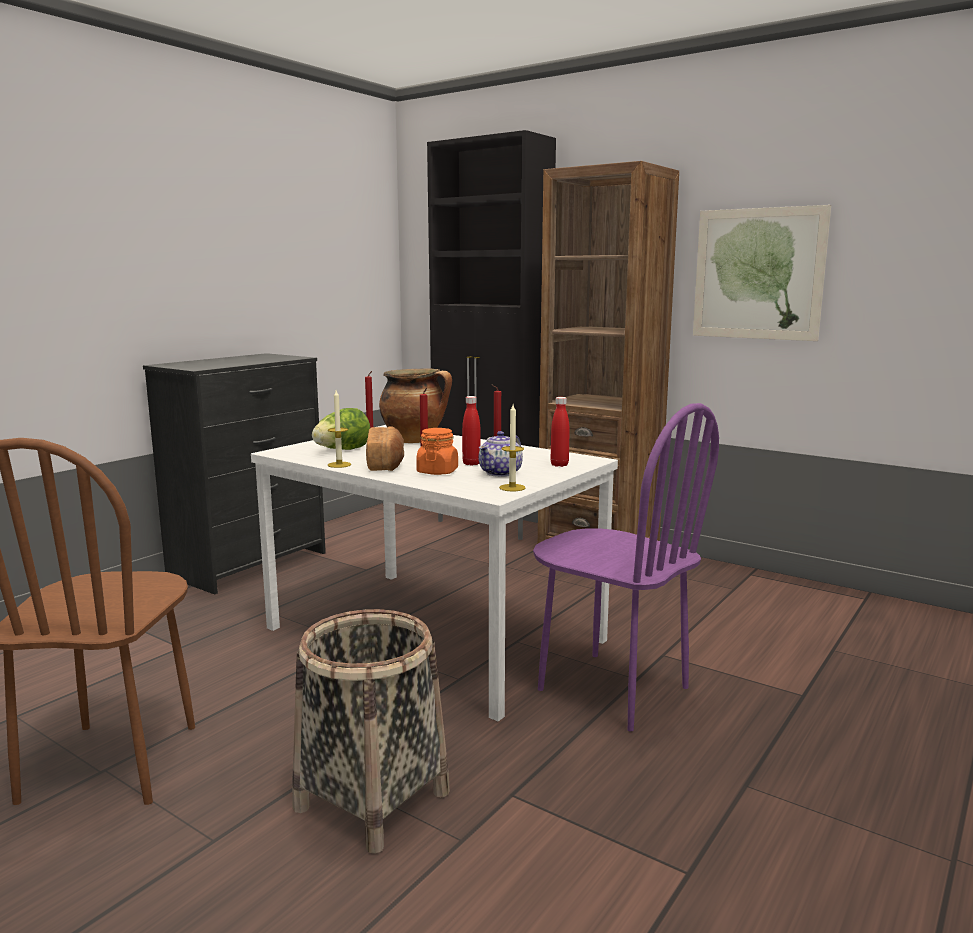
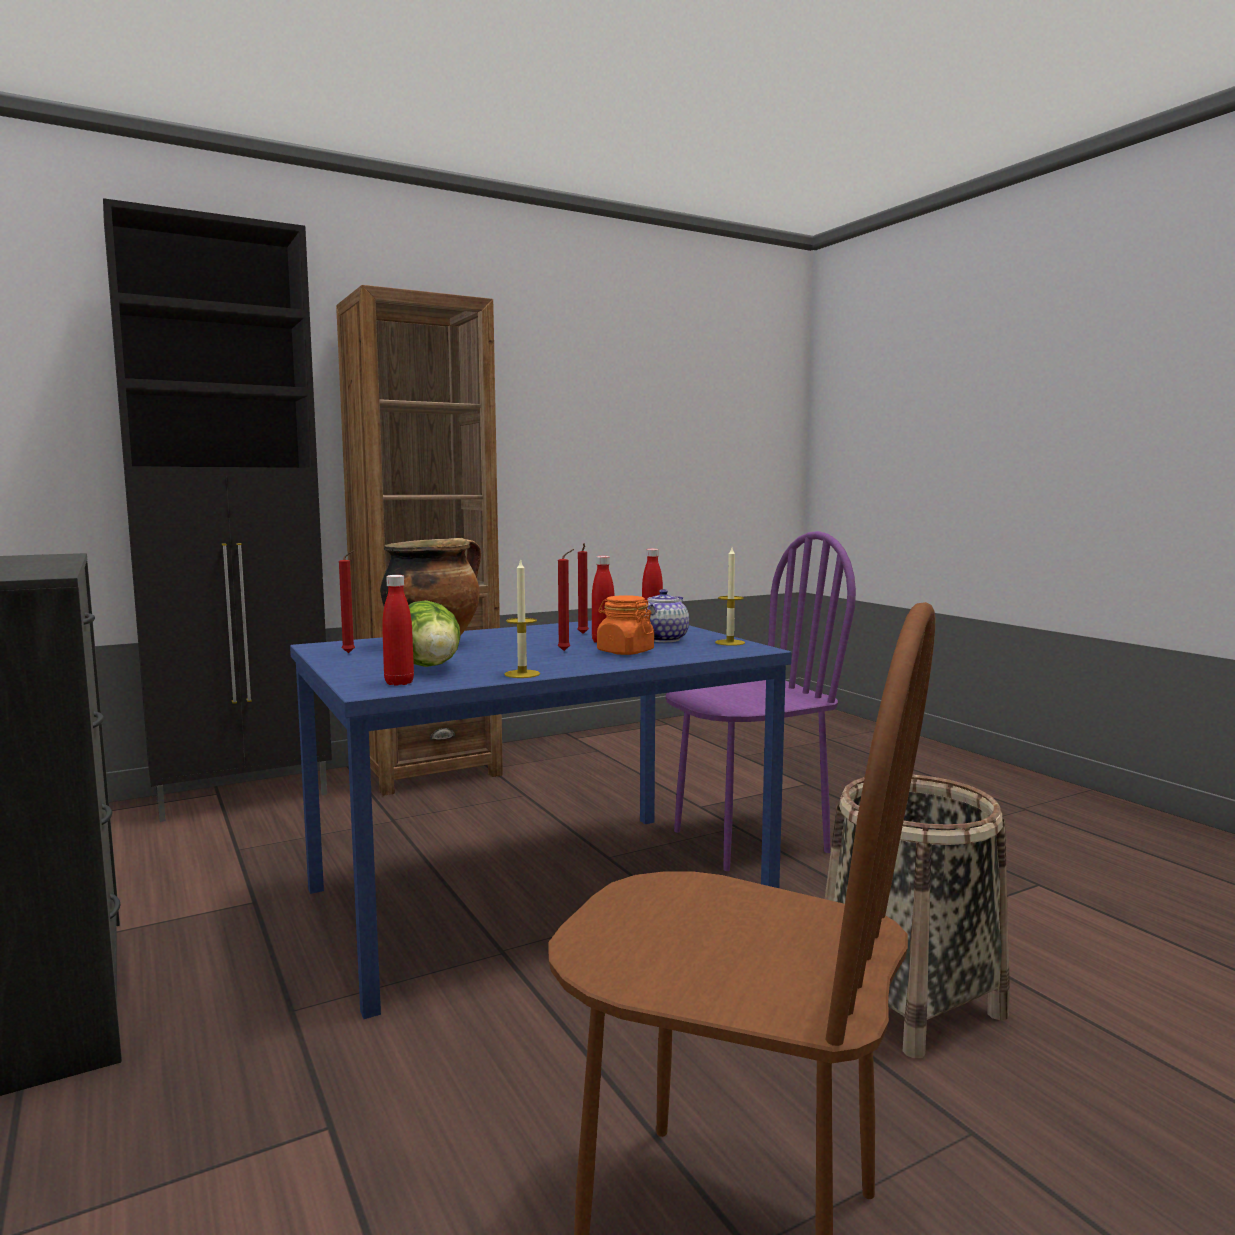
camera: 65 degrees left, 5 degrees down
(297, 452) = (399, 683): none -> red bottle
(386, 463) = (550, 661): bread -> none
(436, 634) = (540, 894): white dining table -> blue dining table
(501, 473) = (662, 639): teapot -> teapot turned 120 degrees counterclockwise
(758, 274) = (543, 434): picture -> none

